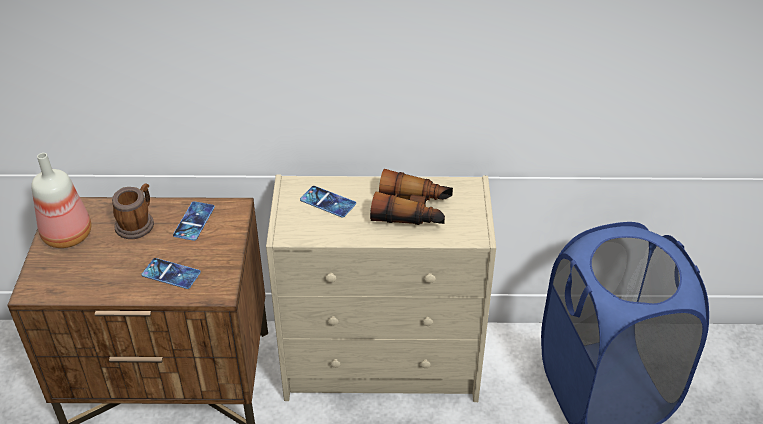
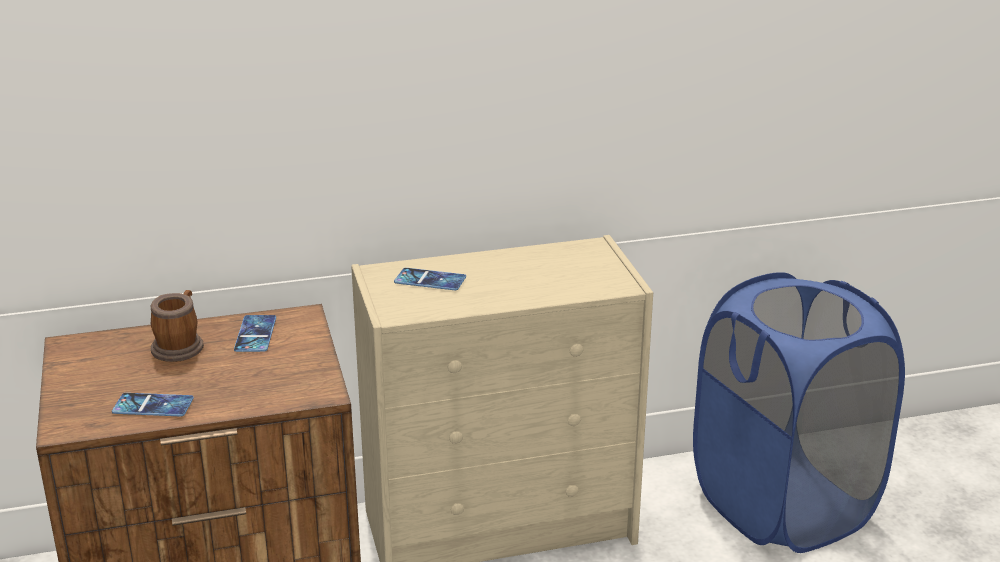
camera: 15 degrees left, 15 degrees down
(68, 234) = (89, 368): bottle -> none
(171, 274) = (250, 385): phone -> phone (153, 405)
(412, 210) = (537, 274): binoculars -> none

